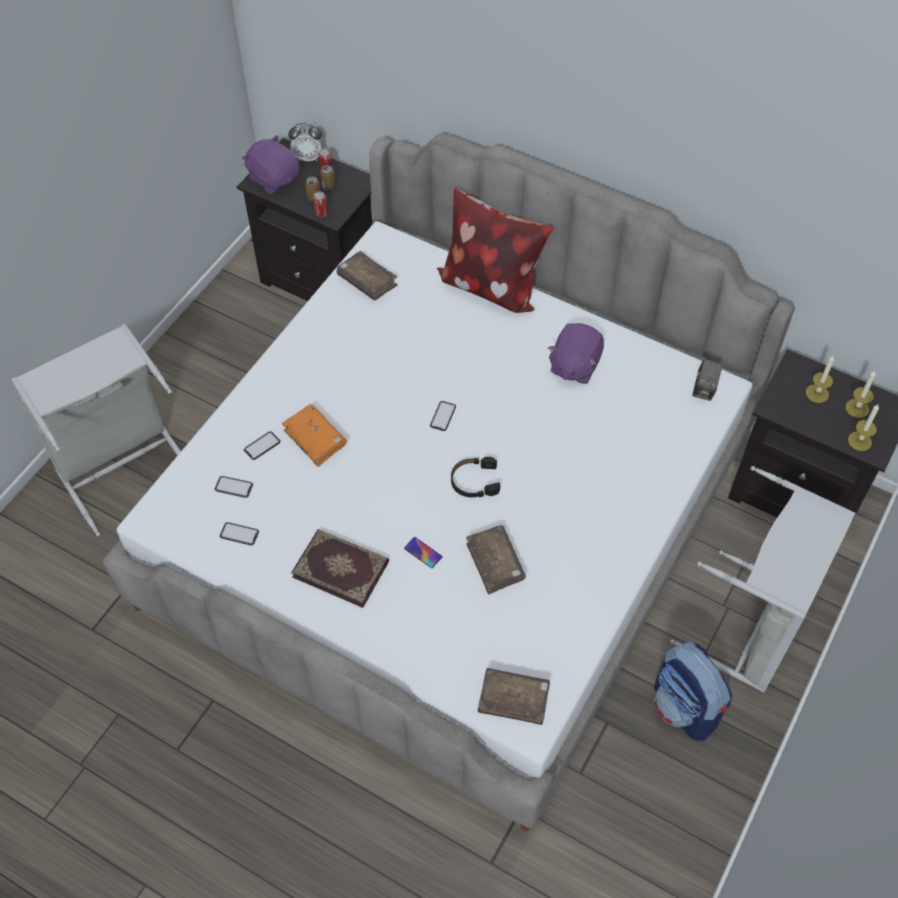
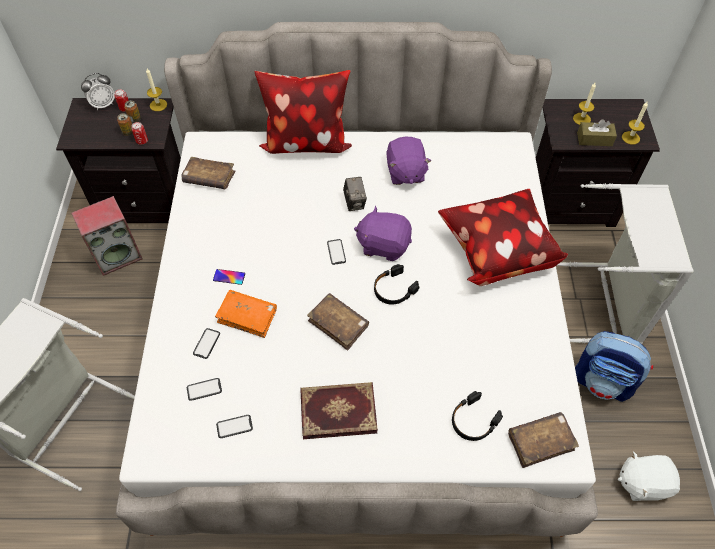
camera: 30 degrees left, 0 degrees up
(260, 322) = (118, 255): none -> speaker
(274, 179) = (85, 130): purple plush toy -> purple plush toy (383, 245)
(423, 552) = (393, 363): phone -> phone (229, 277)
(462, 645) = (473, 420): none -> black headphones
(495, 563) = (452, 343): brown book -> brown book (338, 324)
(610, 494) = (495, 251): none -> pillow
(651, 831) = (643, 482): none -> white plush toy
(704, 389) = (504, 150): camera -> camera (354, 202)
(813, 423) = (594, 139): none -> brown tissue box
(857, 408) = (612, 117): candle -> candle (158, 105)

